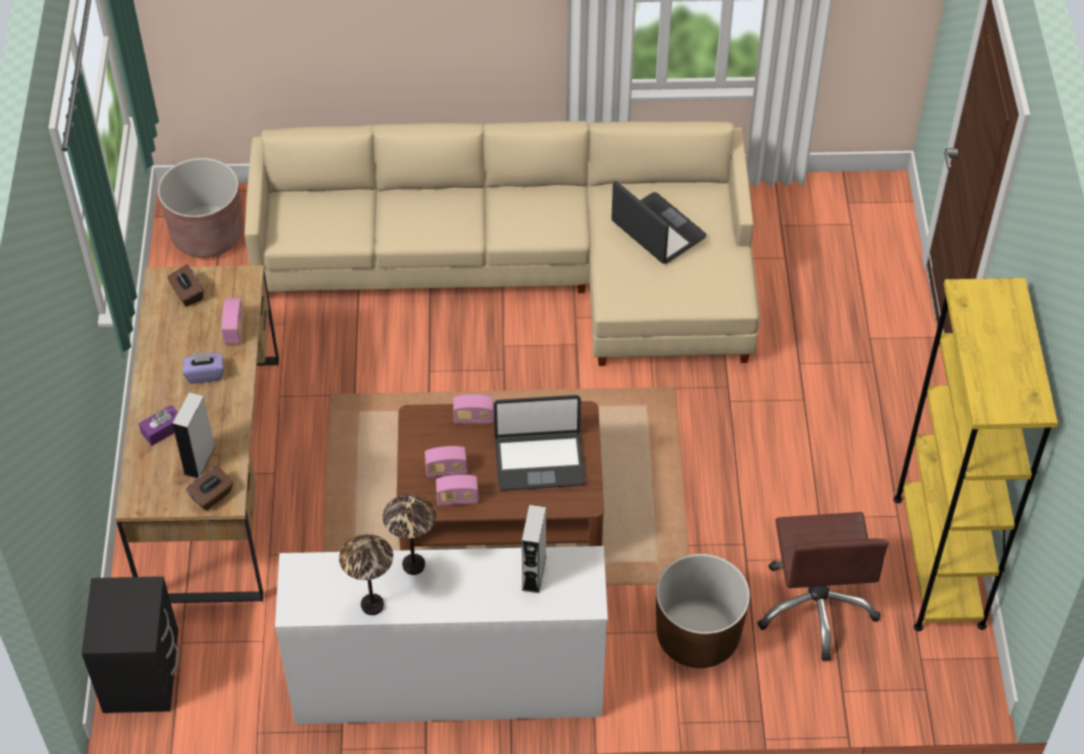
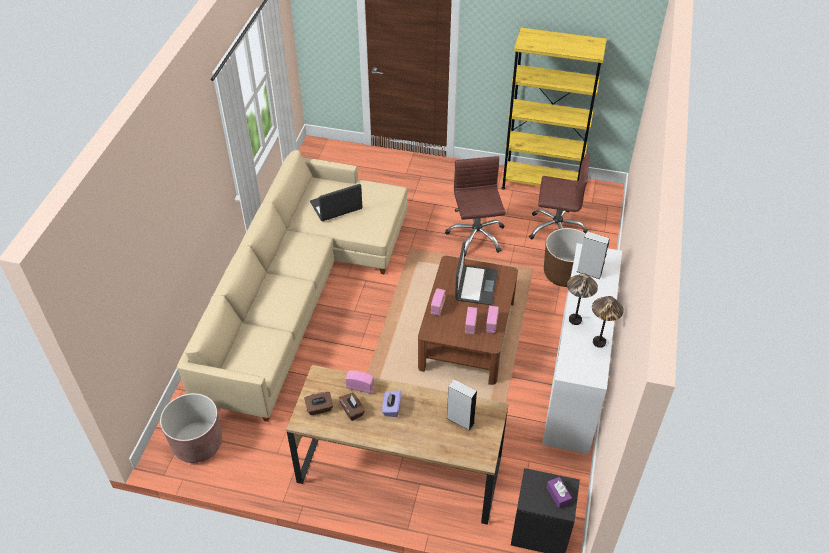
camera: 75 degrees left, 5 degrees down
(162, 430) = (430, 437): purple tissue box -> purple tissue box (558, 495)
(212, 496) = (490, 417): brown tissue box -> brown tissue box (352, 411)
(743, 479) = (476, 236): none -> brown office chair

